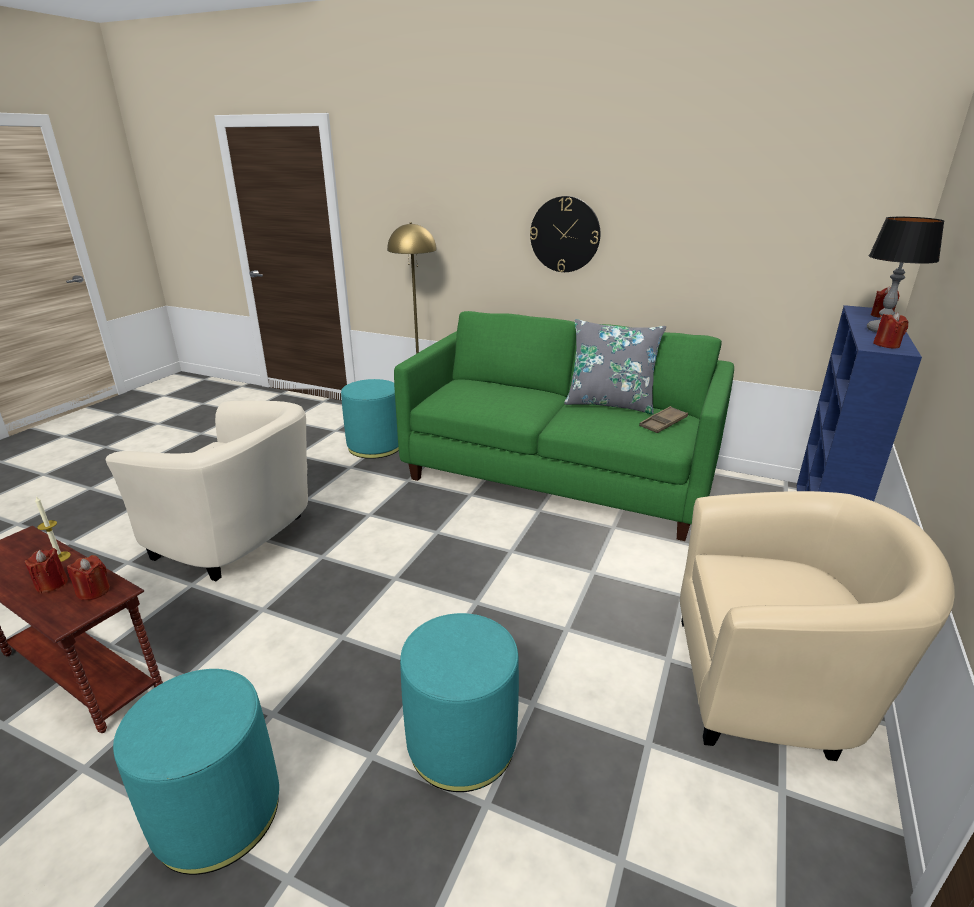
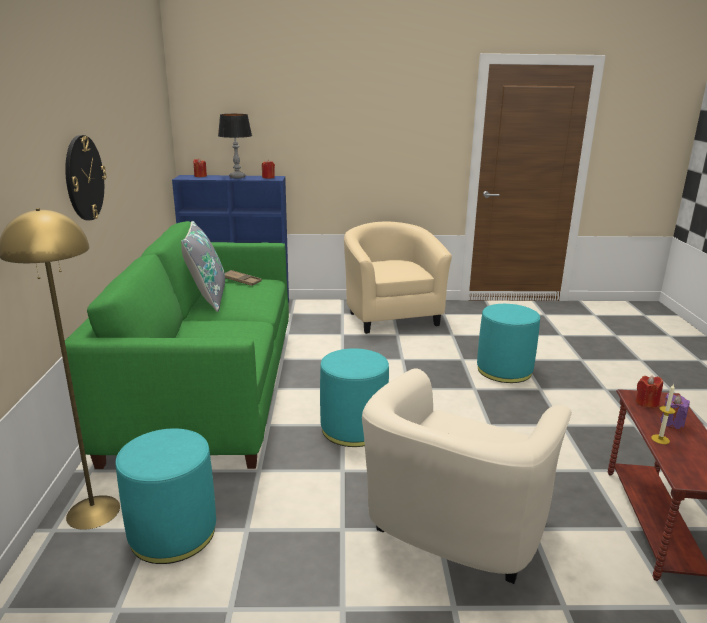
camera: 115 degrees left, 5 degrees down
(52, 584) = (672, 423): red candle -> purple candle
(218, 813) = (616, 415): turquoise ottoman -> turquoise ottoman (353, 428)
(241, 540) = (451, 536): beige armchair -> beige armchair turned 150 degrees counterclockwise

